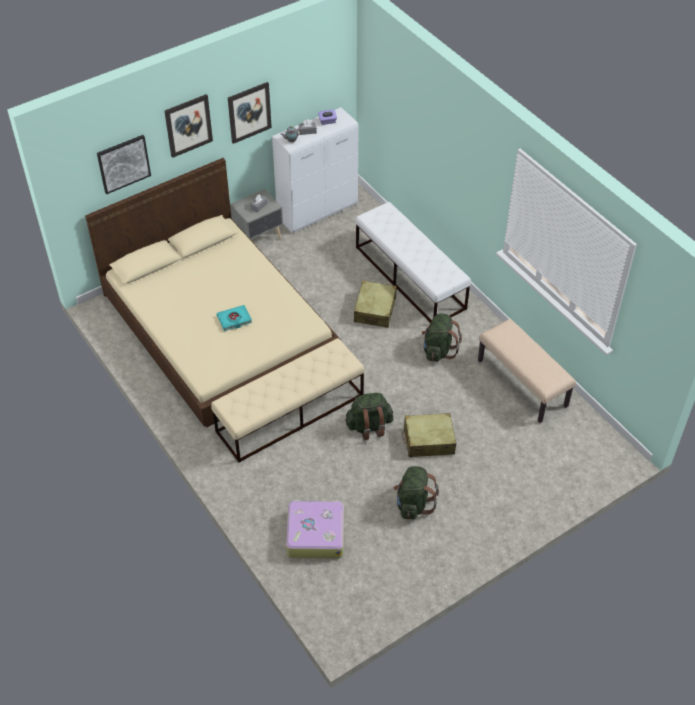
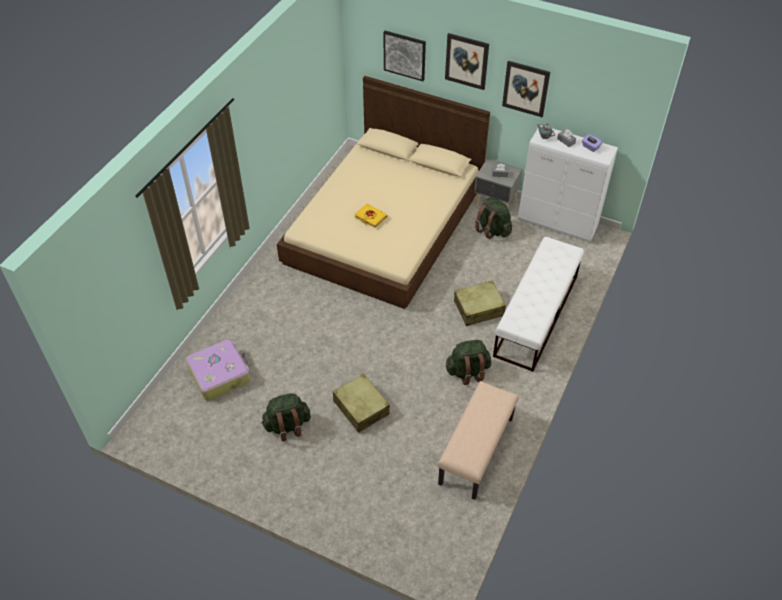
camera: 60 degrees right, 0 degrees up
(234, 320) = (370, 217): turquoise book -> yellow book
(290, 413) = (329, 305): beige bench -> none
(369, 426) = (349, 360): green backpack -> green backpack (492, 230)

